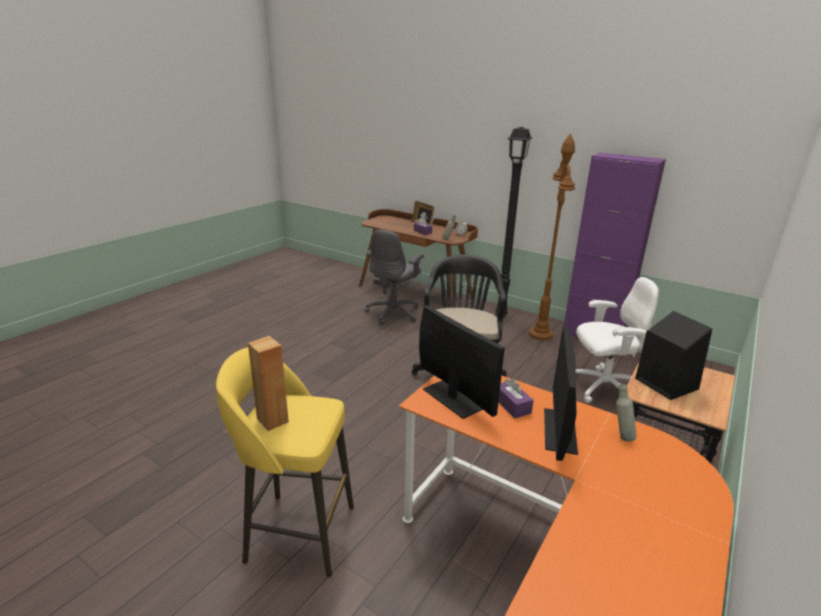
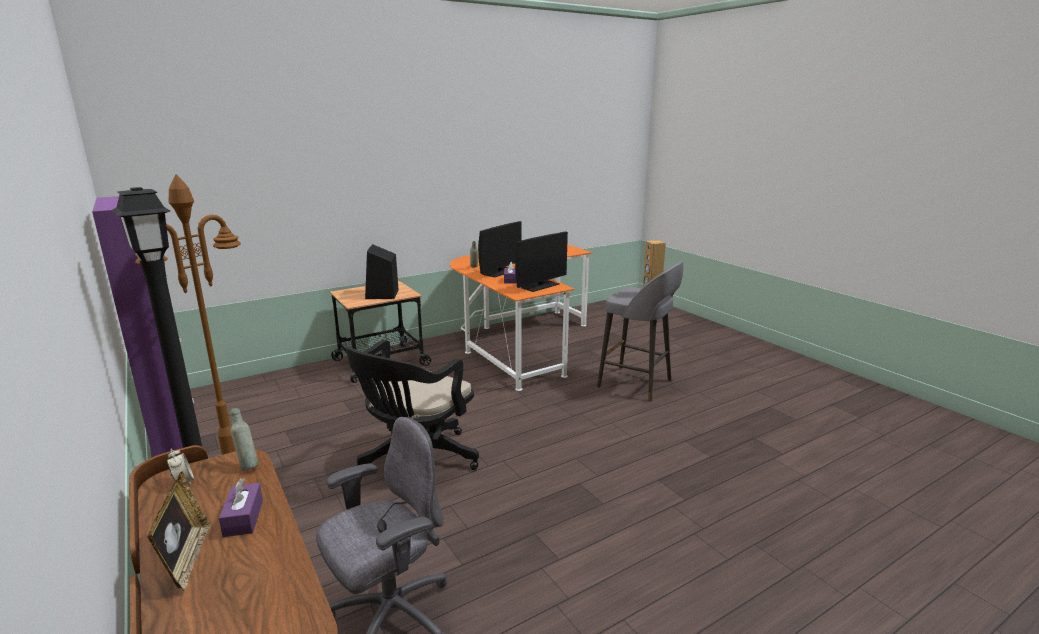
camera: 155 degrees left, 5 degrees down
(297, 532) = (636, 384): yellow stool -> grey stool
(452, 398) = (540, 286): monitor -> monitor turned 120 degrees counterclockwise
(602, 388) = (306, 410): white office chair -> none

